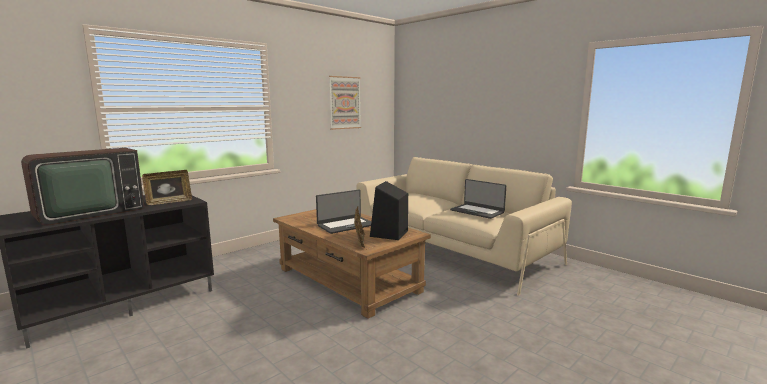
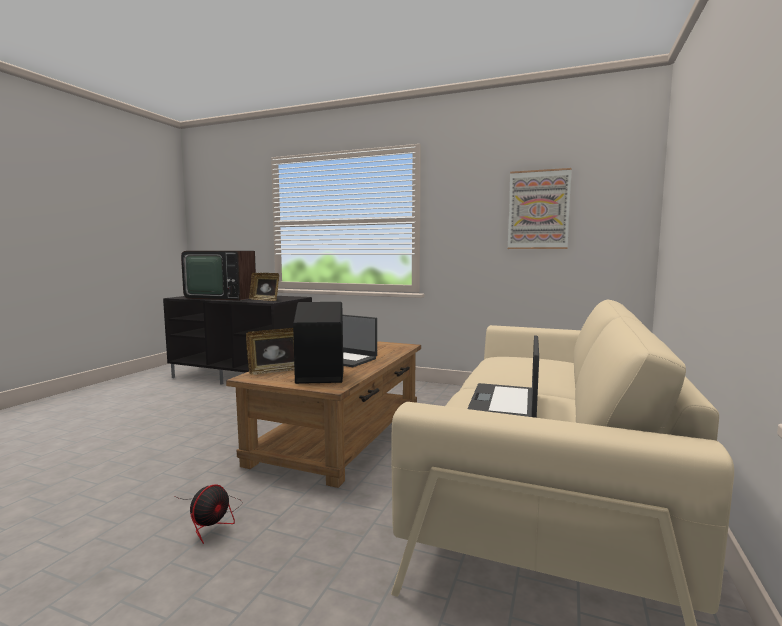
camera: 65 degrees right, 5 degrees down
(435, 331) = (212, 519): none -> fan

